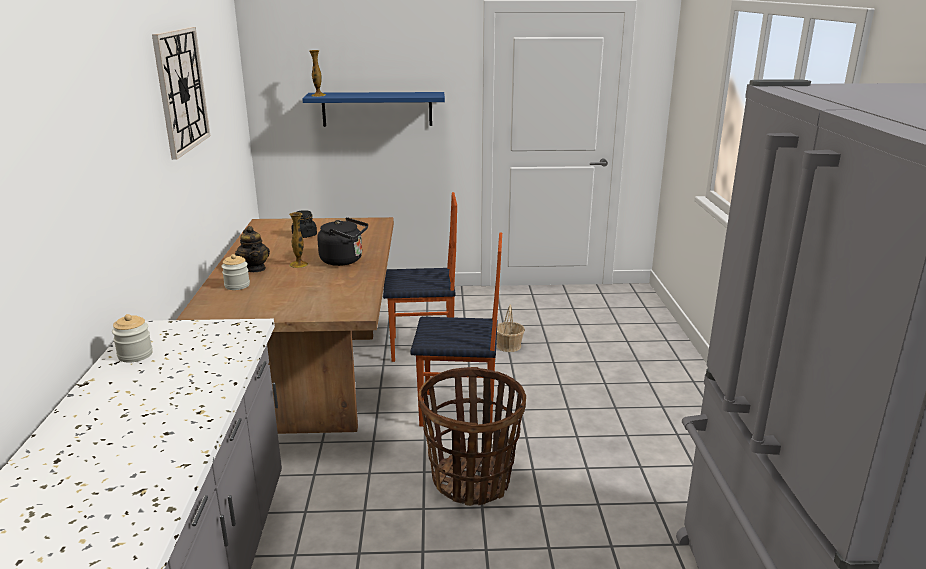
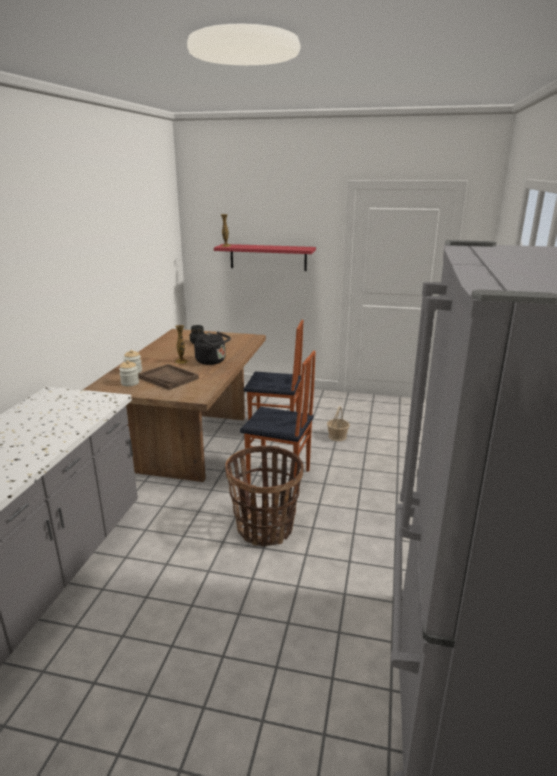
camera: 15 degrees right, 0 degrees up
(135, 355) = (33, 408): jar -> jar (130, 383)
(181, 90) = (113, 238): wall clock -> none
(254, 268) = (151, 361): teapot -> none
(297, 290) = (168, 378): none -> brown tray
(377, 109) = (268, 257): blue shelf -> red shelf

